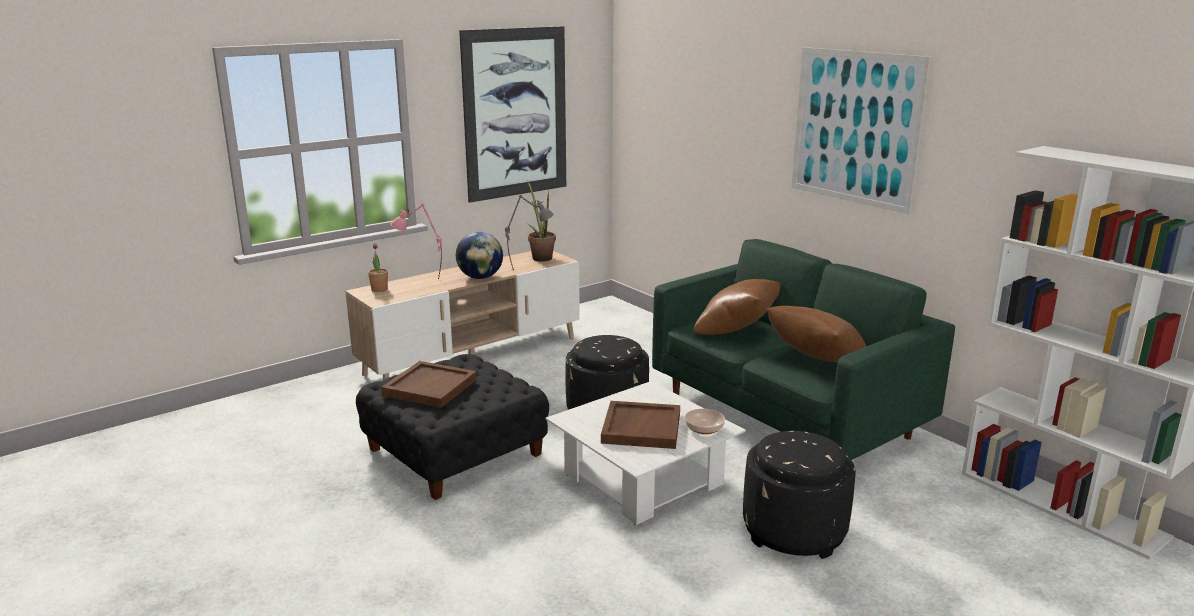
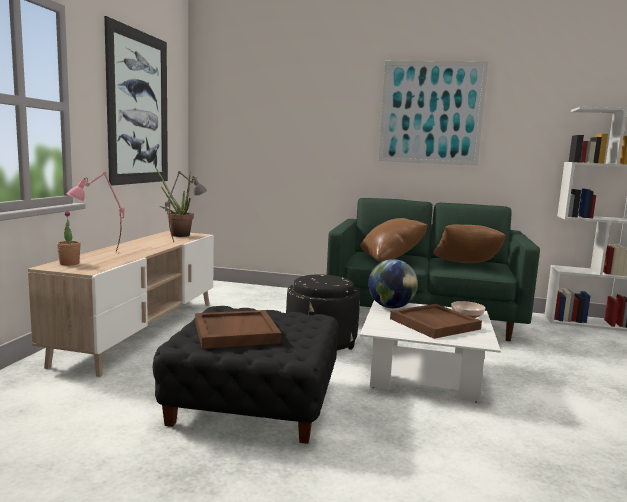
camera: 40 degrees left, 10 degrees down
(480, 277) = (155, 248): globe -> globe (391, 307)
(794, 530) = (553, 373): black ottoman -> none

